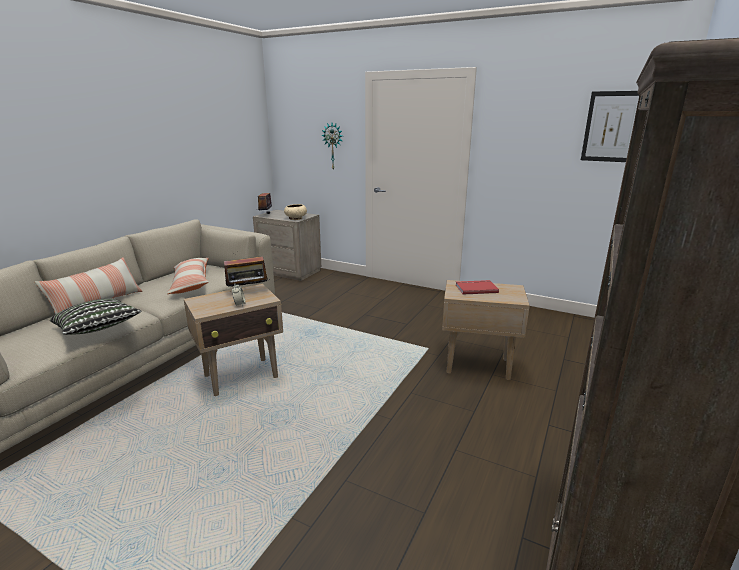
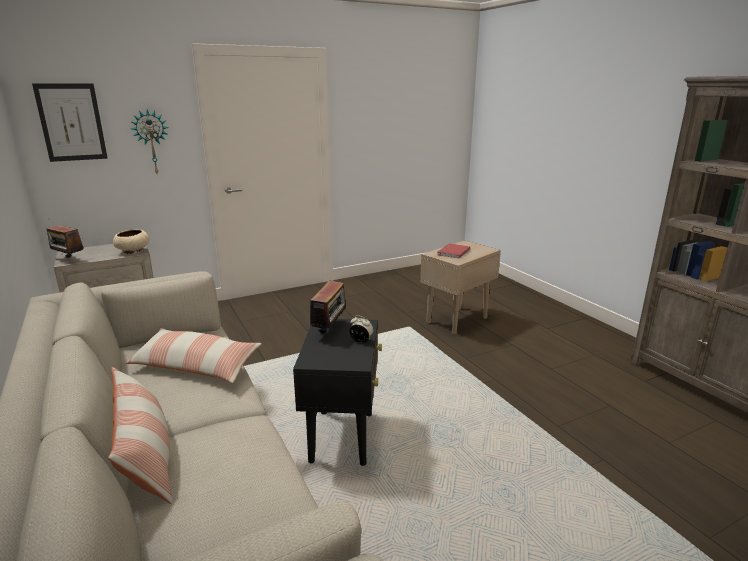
camera: 55 degrees left, 0 degrees up
(98, 329) = (264, 461): pillow -> none
(242, 376) = (342, 436): beige side table -> black side table
(611, 127) = (435, 104): picture -> picture (71, 122)

